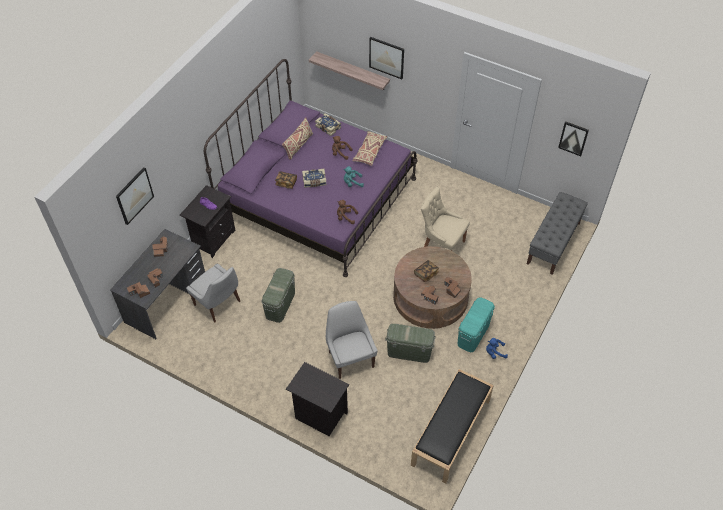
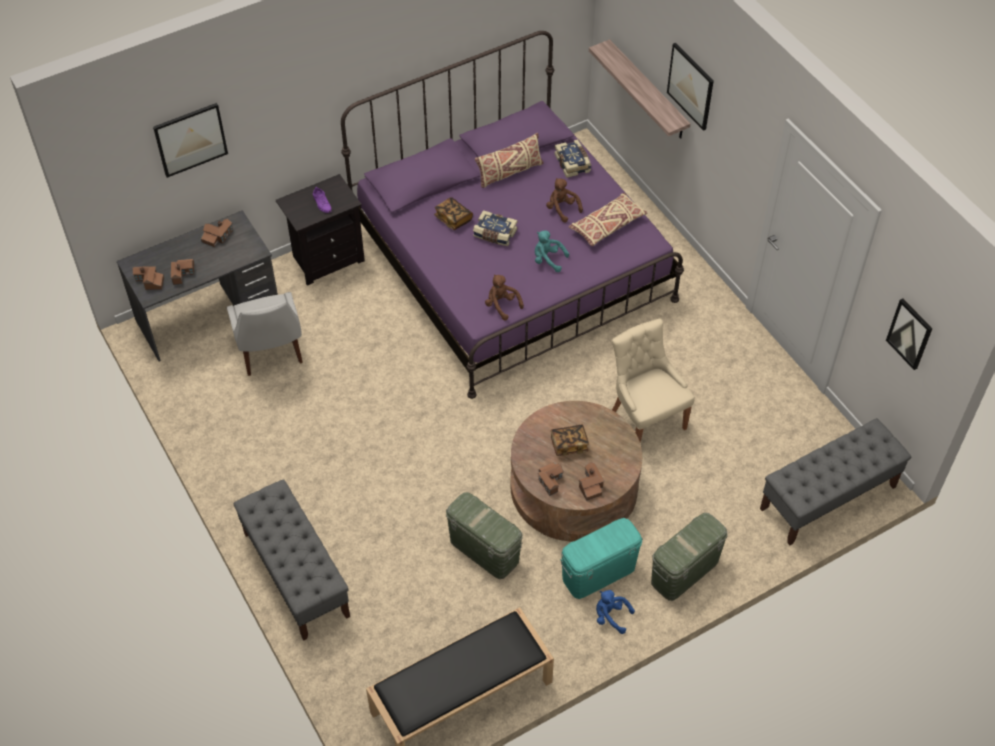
camera: 30 degrees right, 0 degrees up
(280, 304) = (352, 394): green storage box -> green storage box (684, 571)
(319, 415) = (295, 574): black nightstand -> grey bench
(350, 358) = (395, 517): white chair -> none

